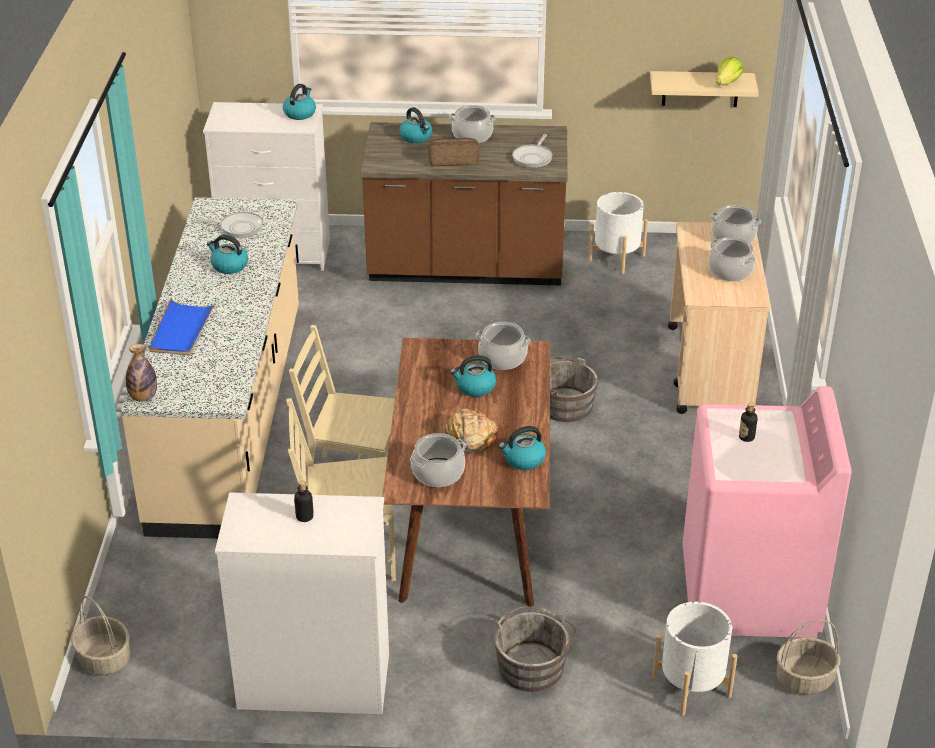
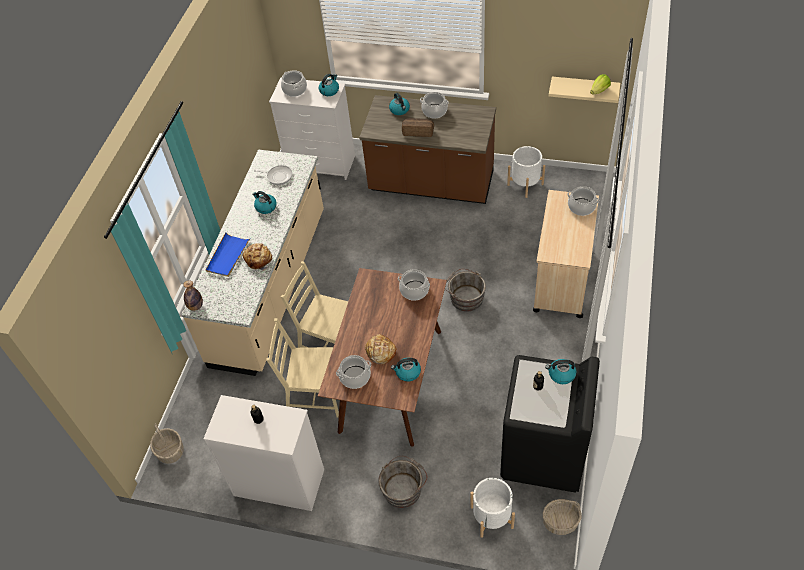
camera: 15 degrees right, 15 degrees up
(236, 330) = (259, 259): none -> bread
(475, 387) = (392, 312): kettle -> kettle (561, 375)
(533, 158) = (468, 133): frying pan -> none
(730, 271) = (572, 235): cooking pot -> cooking pot (295, 90)
(750, 593) = (543, 453): pink washing machine -> black washing machine

